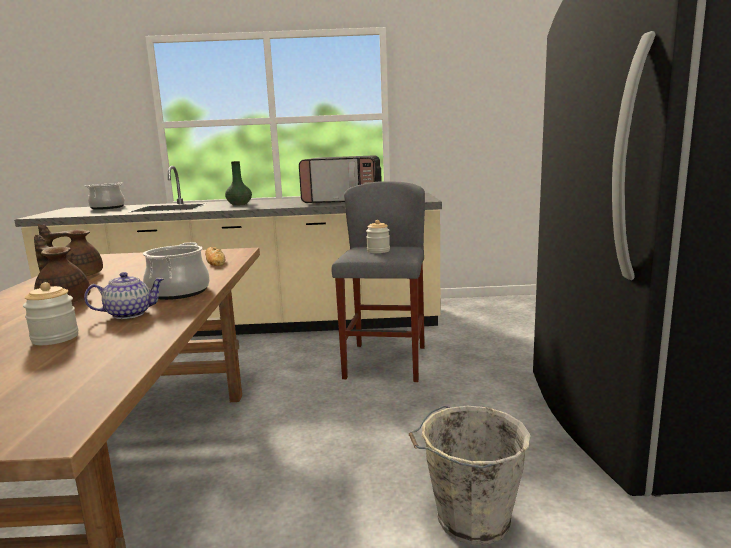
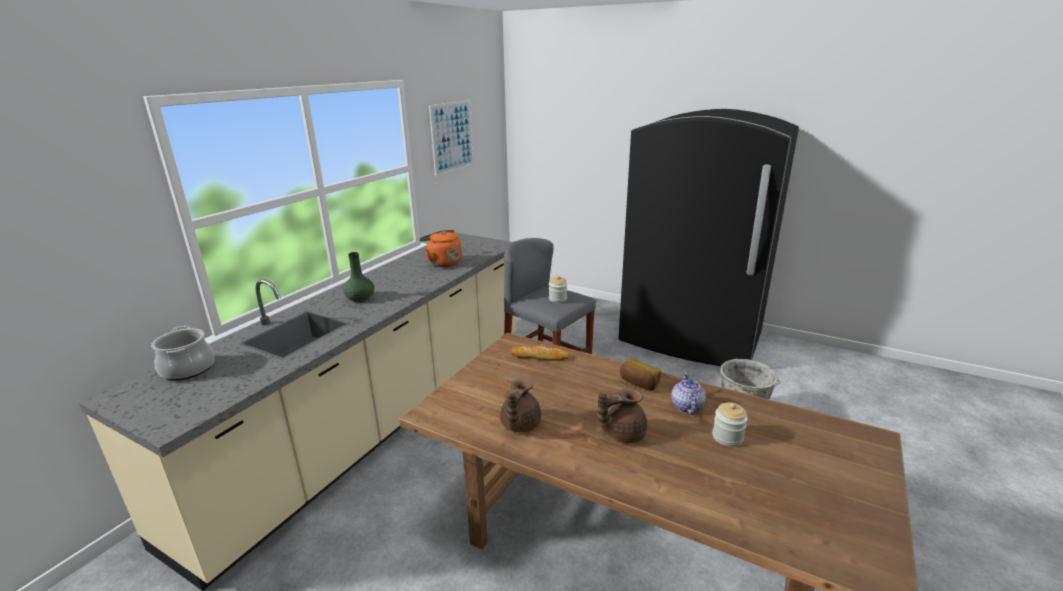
camera: 60 degrees left, 10 degrees up
(178, 292) = (639, 383): cooking pot -> bread
(343, 201) = (443, 262): microwave -> orange kettle
(459, 91) = (452, 137): none -> picture

